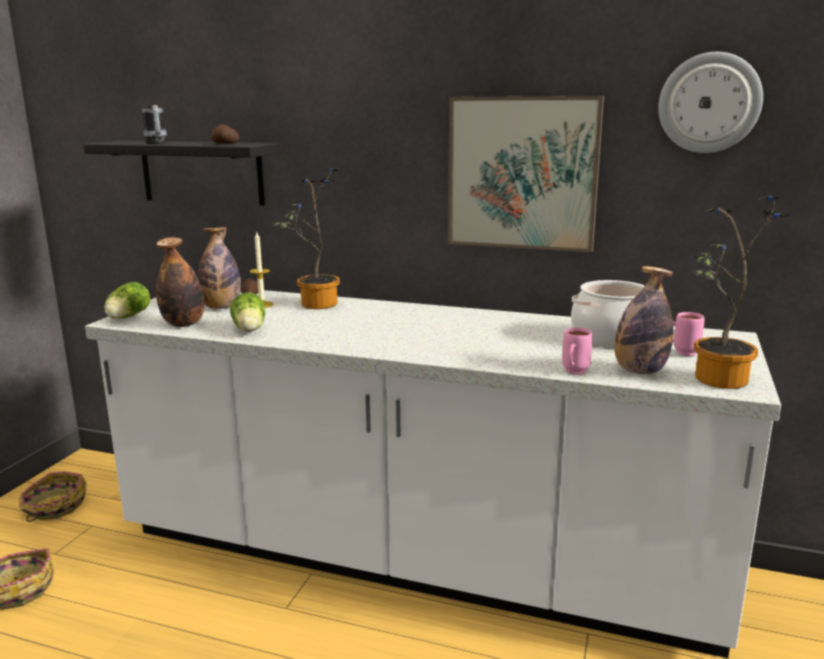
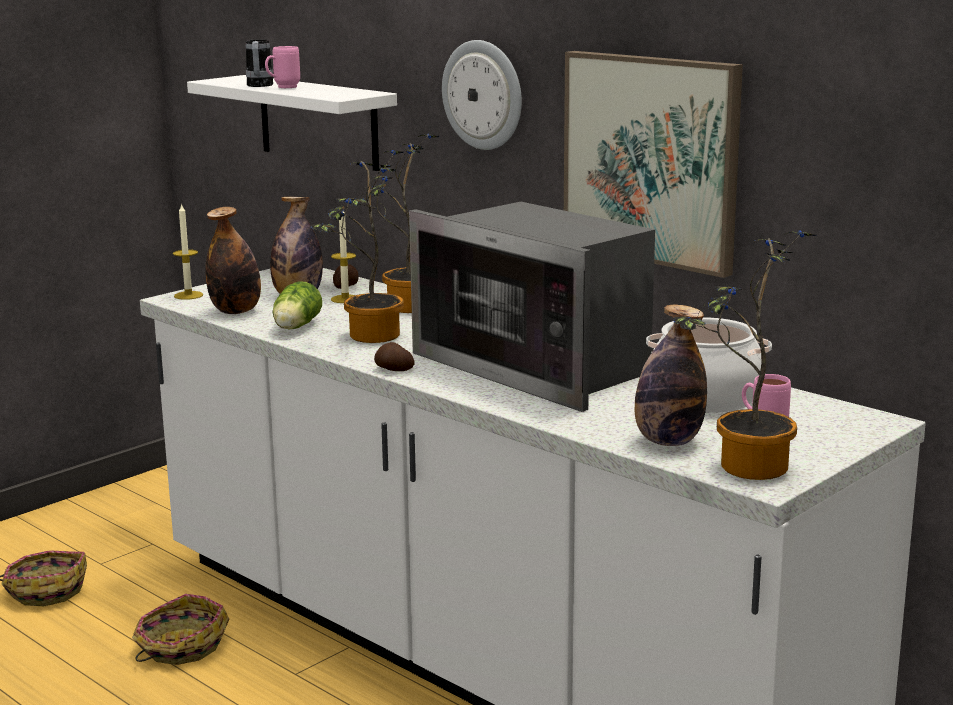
camera: 25 degrees right, 0 degrees up
(54, 507) = (126, 516): basket -> basket (180, 646)
(127, 317) = (188, 295): lettuce -> candle
(202, 172) = (318, 122): black shelf -> white shelf
(225, 143) = (327, 92): potato -> potato (393, 369)
(317, 329) = (367, 337): none -> potted plant
(471, 333) = (537, 366): none -> microwave
(574, 373) = (583, 431): pink mug -> pink mug (282, 88)
(709, 103) = (867, 85): wall clock -> wall clock (483, 95)

